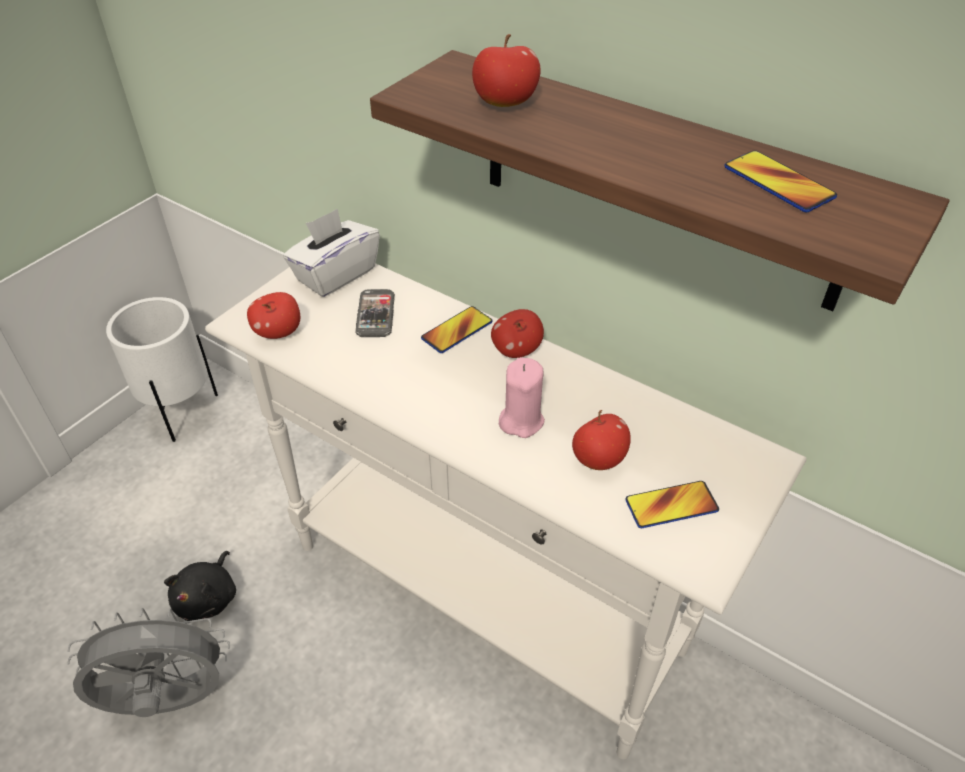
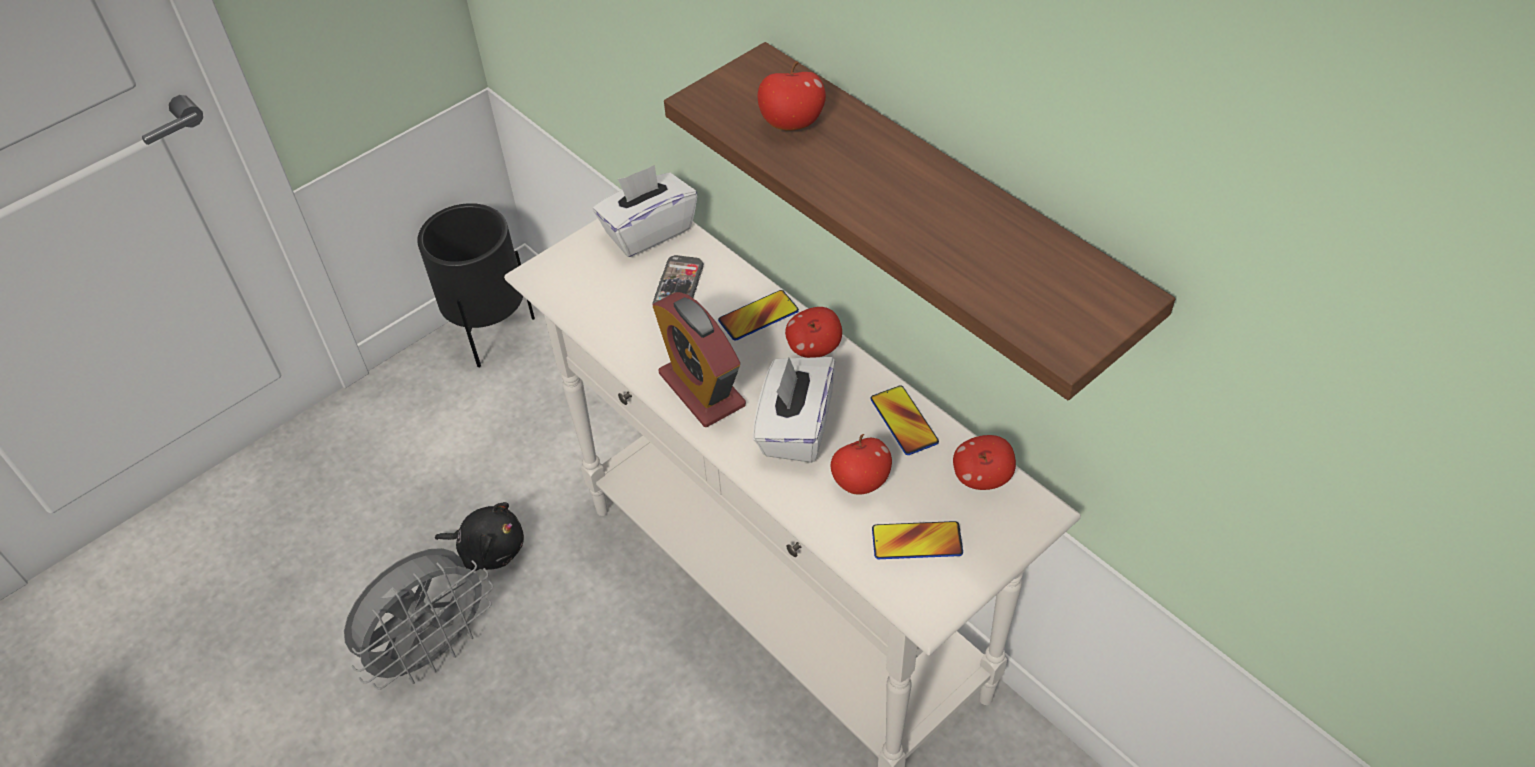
camera: 15 degrees right, 5 degrees up
(168, 703) = (433, 650): grey fan -> grey fan turned 135 degrees clockwise
(181, 412) = (491, 333): white planter -> black planter
(208, 598) = (489, 549): black plush toy -> black plush toy turned 105 degrees counterclockwise
(278, 332) = (575, 292): apple -> apple (982, 478)
(422, 399) = (702, 390): none -> alarm clock
(521, 420) = (795, 428): pink candle -> white tissue box
(778, 183) = (1014, 257): phone -> phone (904, 421)

